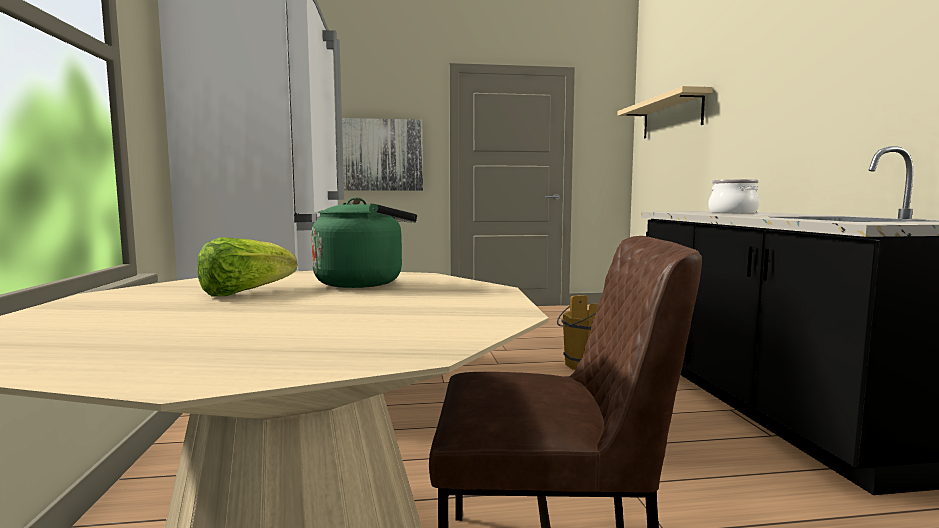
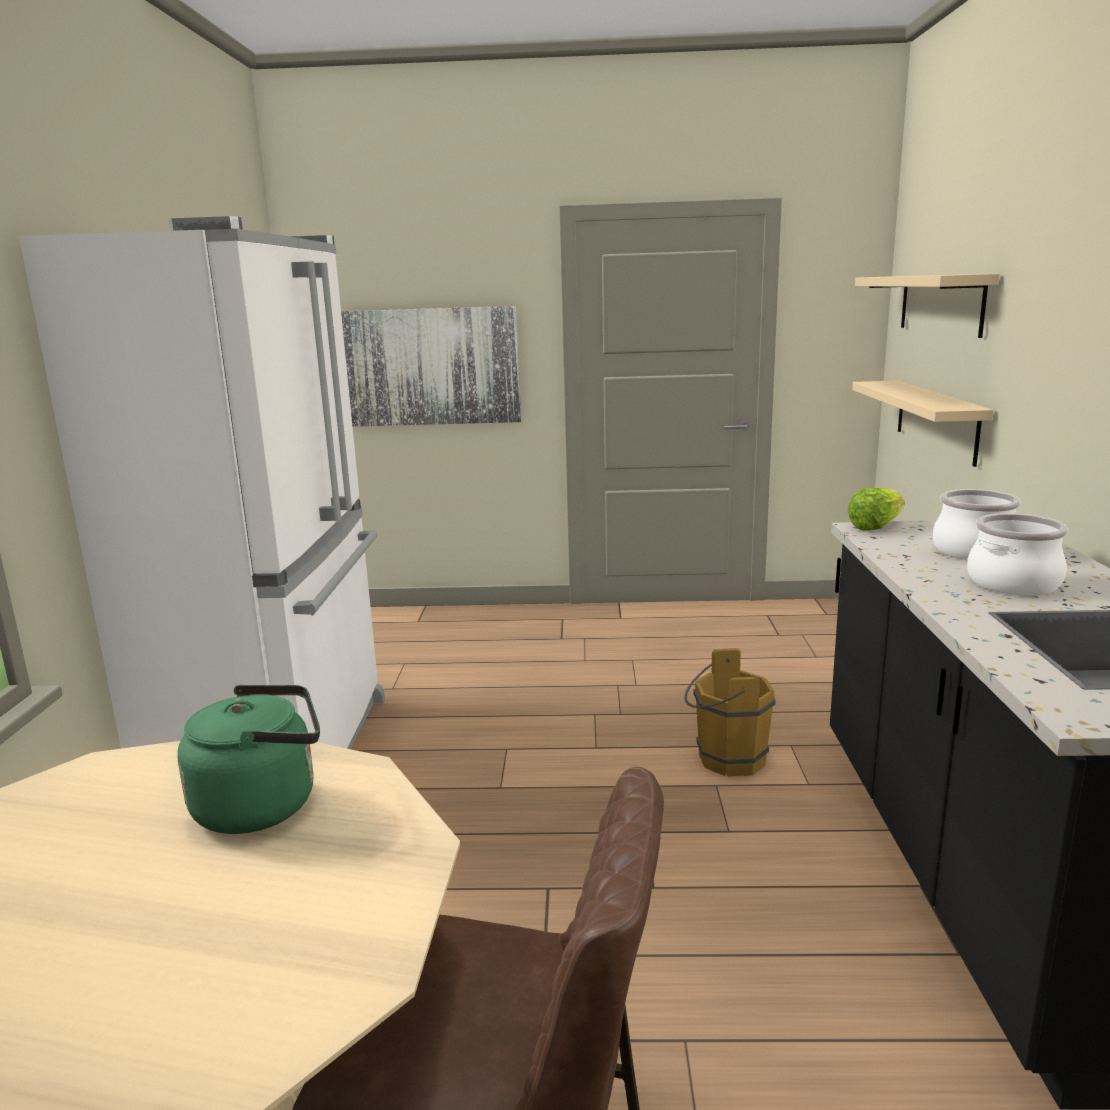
camera: 10 degrees right, 10 degrees up
(245, 293) = (91, 842): lettuce -> lettuce (875, 526)
(673, 181) = (936, 420): none -> beige shelf
(769, 215) = (1014, 584): none -> cooking pot

